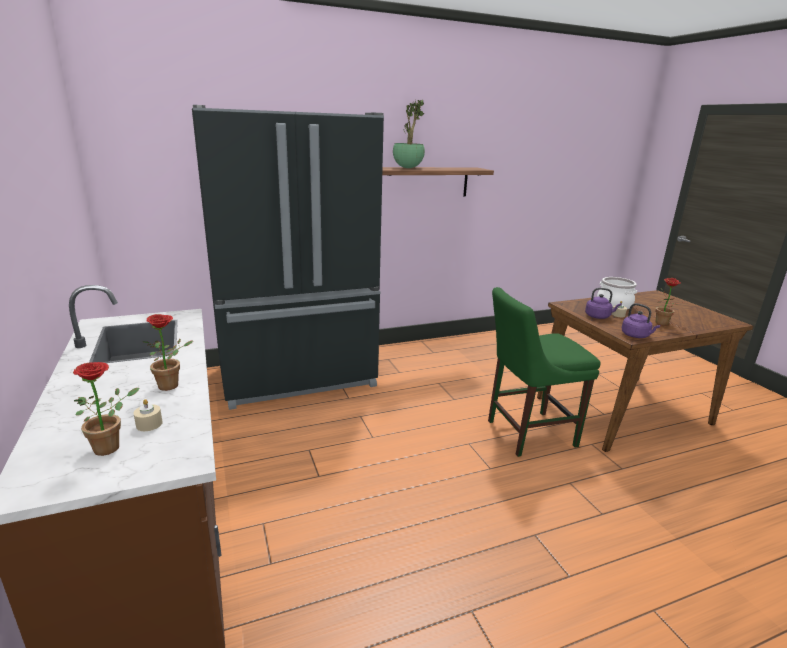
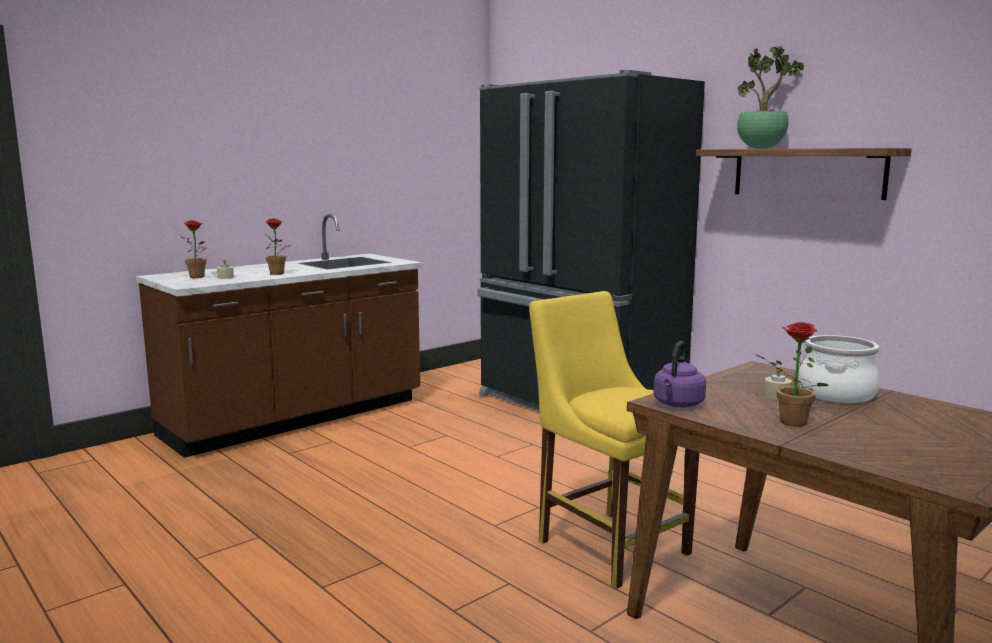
camera: 70 degrees right, 10 degrees down
(526, 433) = (608, 544): green chair -> yellow chair
(599, 316) = (737, 385): purple kettle -> none

